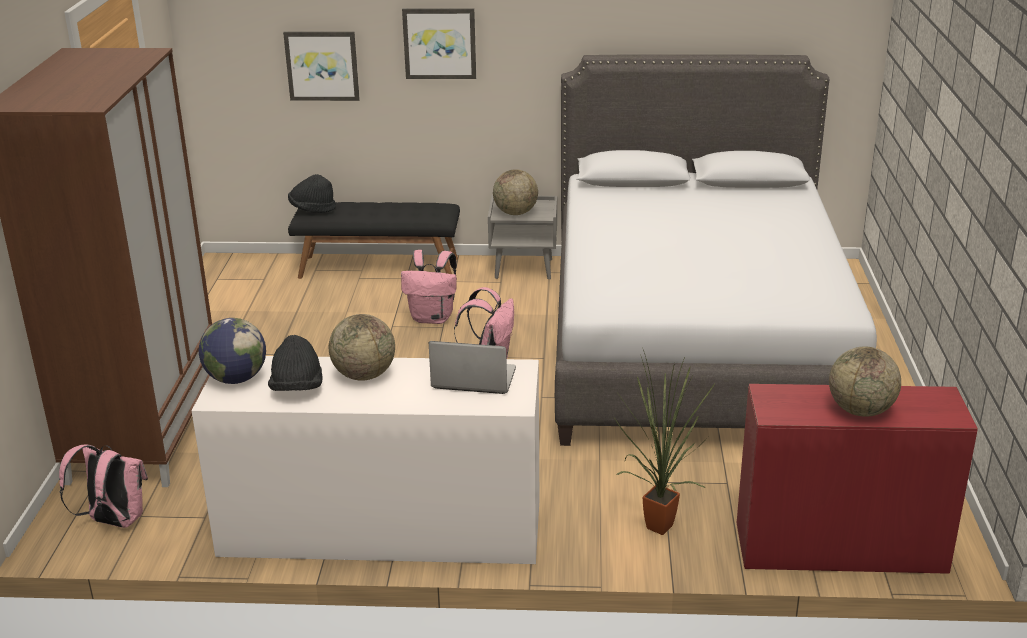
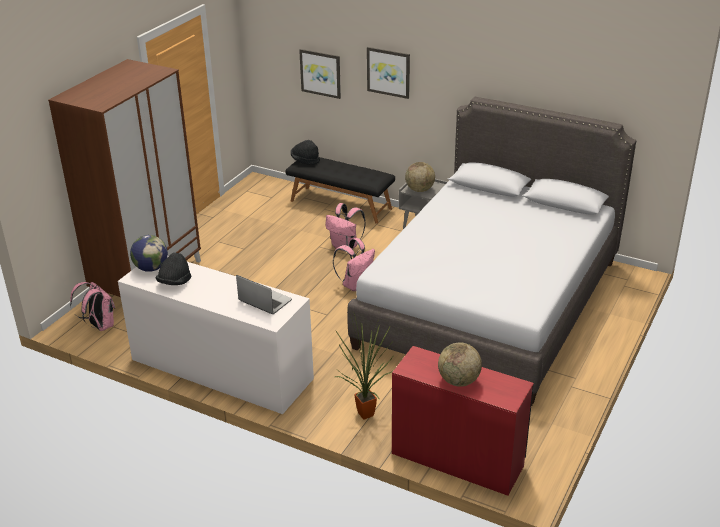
camera: 25 degrees right, 5 degrees up
(364, 375) = (213, 283): globe -> none

